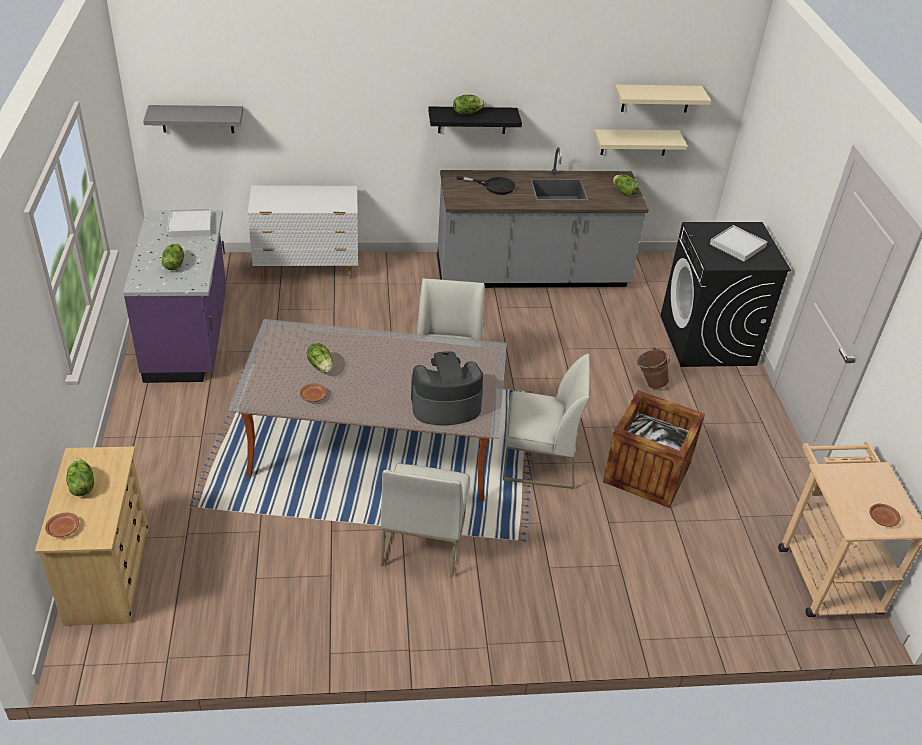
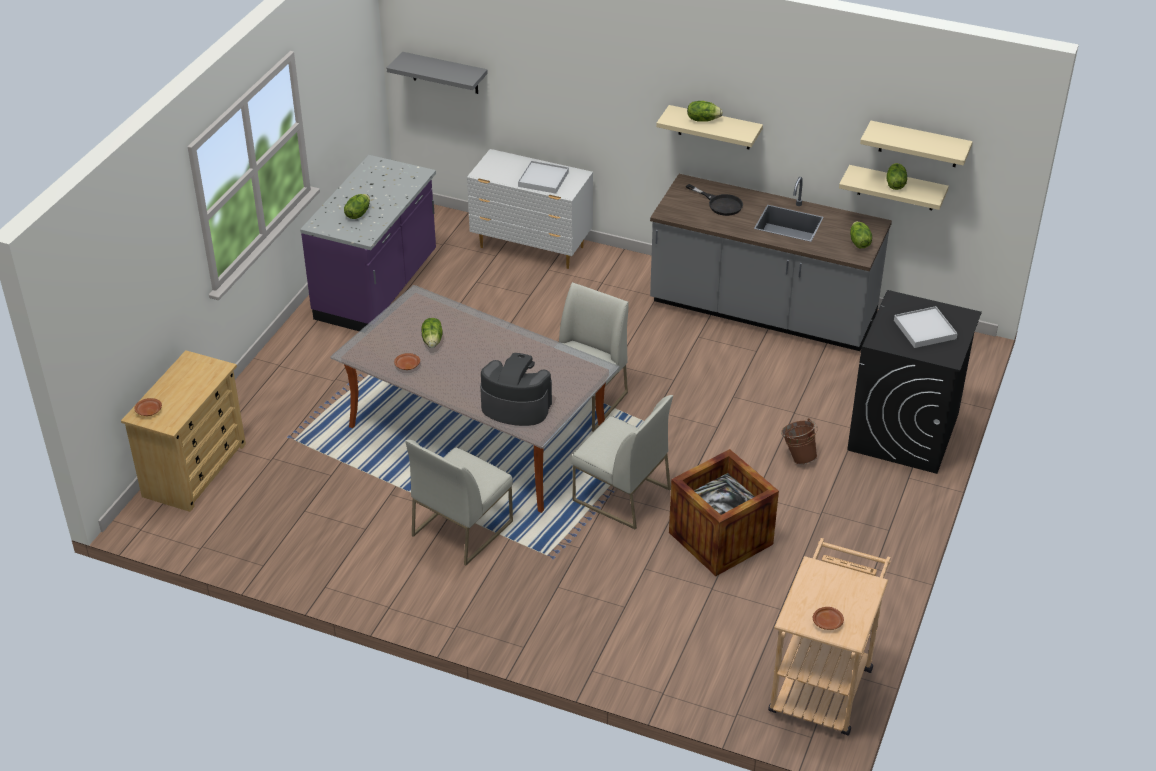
camera: 30 degrees right, 0 degrees up
(81, 486) = (179, 383): lettuce -> lettuce (894, 184)
(190, 225) = (396, 178): white tray -> white tray (543, 179)
(472, 120) = (714, 128): black shelf -> beige shelf

